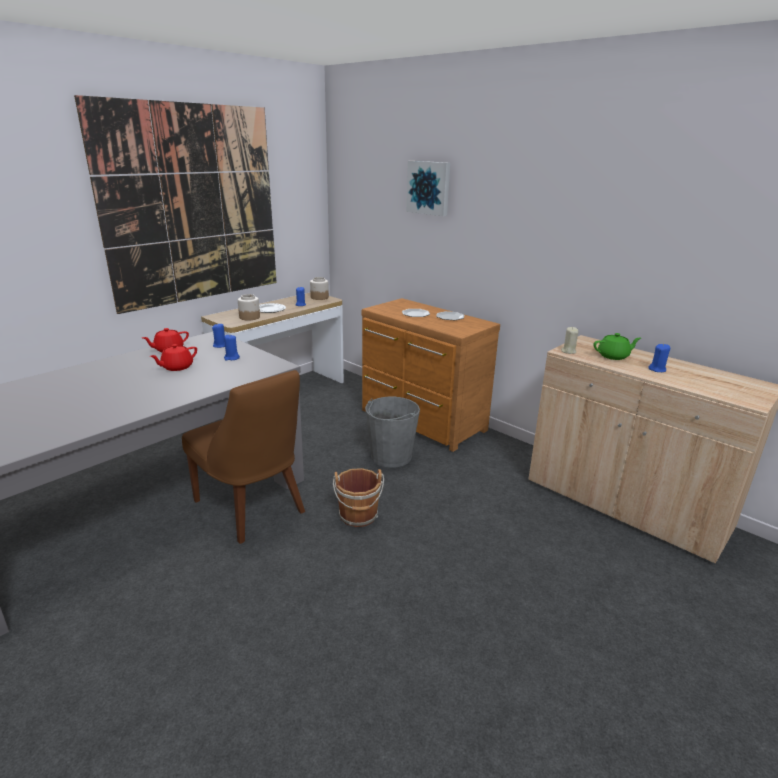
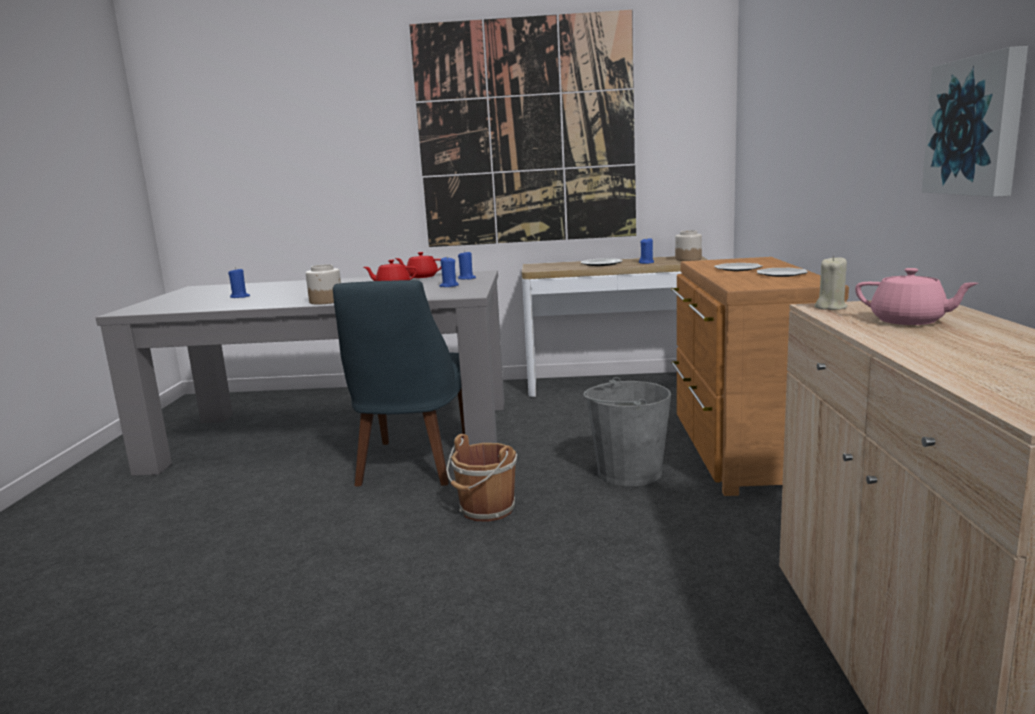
camera: 50 degrees right, 10 degrees down
(249, 317) = (563, 267): jar -> jar (326, 301)
(252, 508) = (412, 465): brown chair -> blue chair
(429, 188) = (800, 71): picture -> picture (977, 126)
(613, 356) = (909, 321): green teapot -> pink teapot
(657, 369) = (952, 344): blue candle -> blue candle (240, 297)

